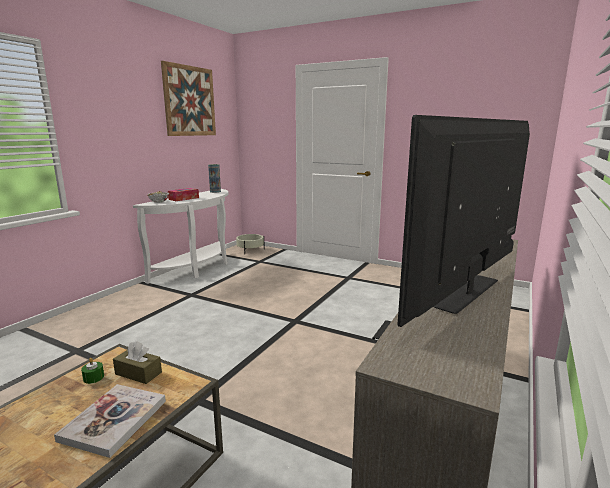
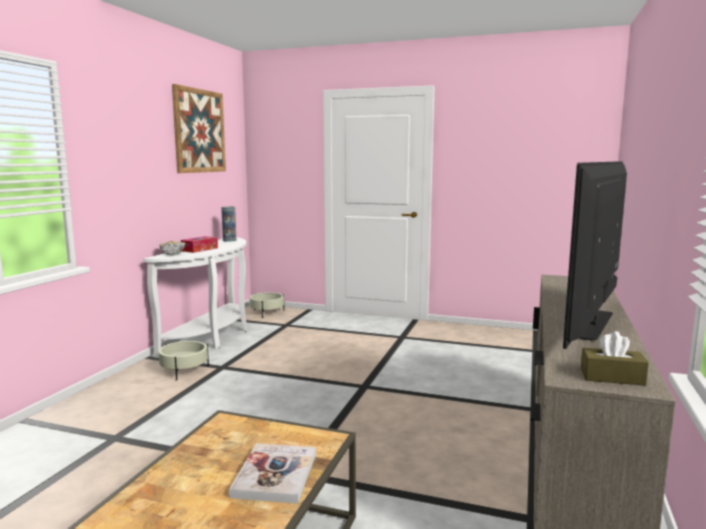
camera: 10 degrees left, 5 degrees down
(93, 377) = (218, 442): green candle -> none
(138, 373) = (265, 434): brown tissue box -> brown tissue box (612, 377)
(161, 295) = (184, 370): none -> beige planter

